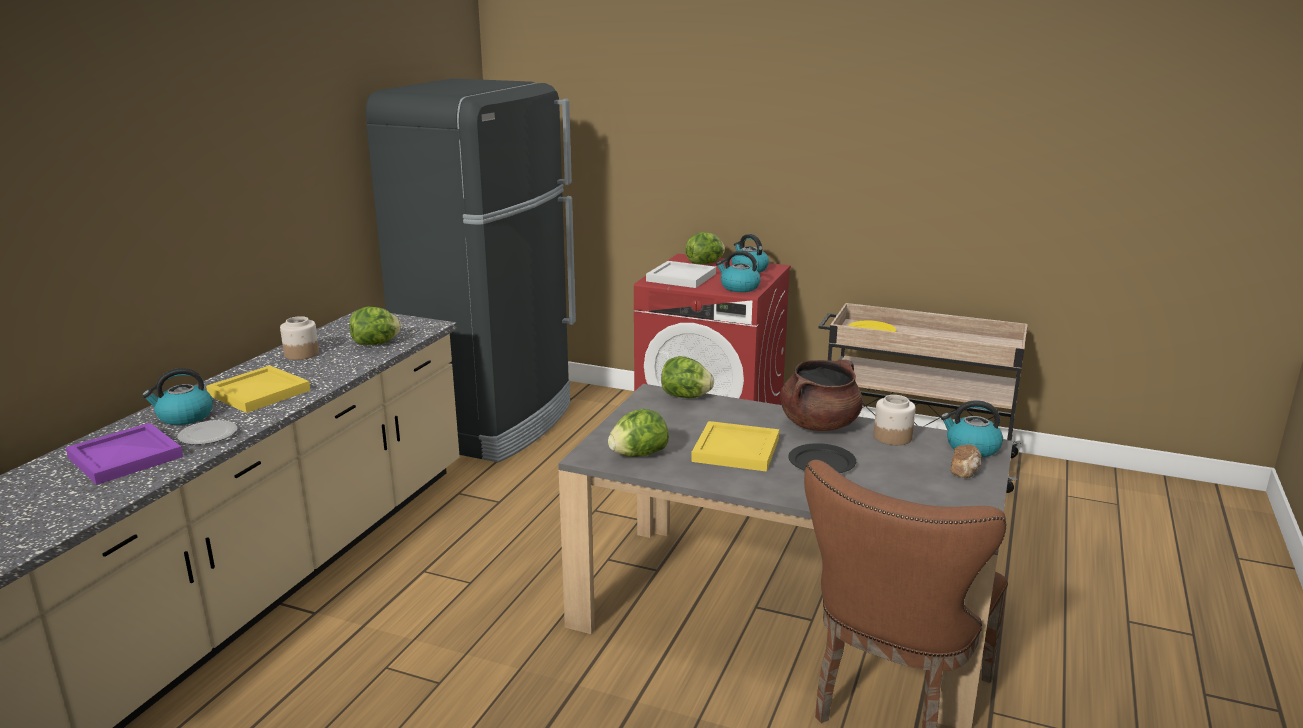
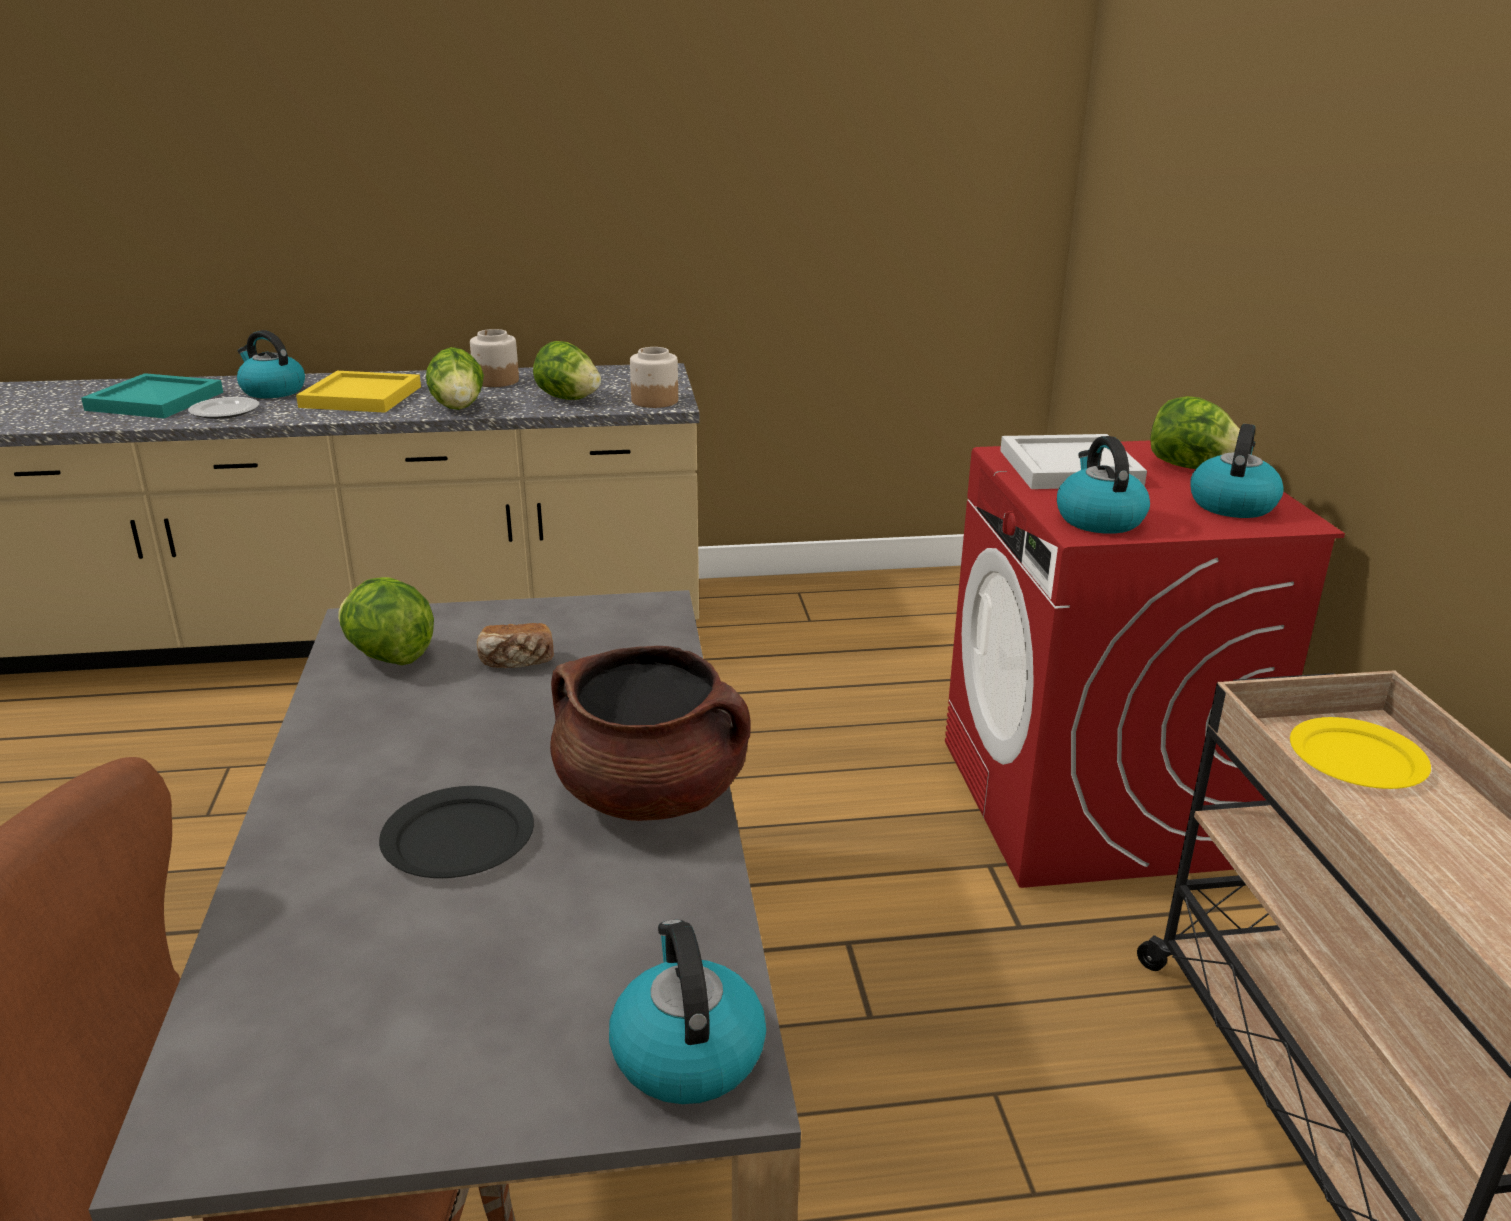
camera: 60 degrees right, 5 degrees up
(124, 458) = (153, 401): purple tray -> turquoise tray
(492, 423) = (864, 614): black fridge -> none
(685, 396) = (665, 635): lettuce -> lettuce (458, 407)
(737, 450) = (460, 735): yellow tray -> none
(892, 437) = (657, 905): jar -> jar (654, 401)
(965, 471) = (530, 1064): bread -> bread (517, 662)

